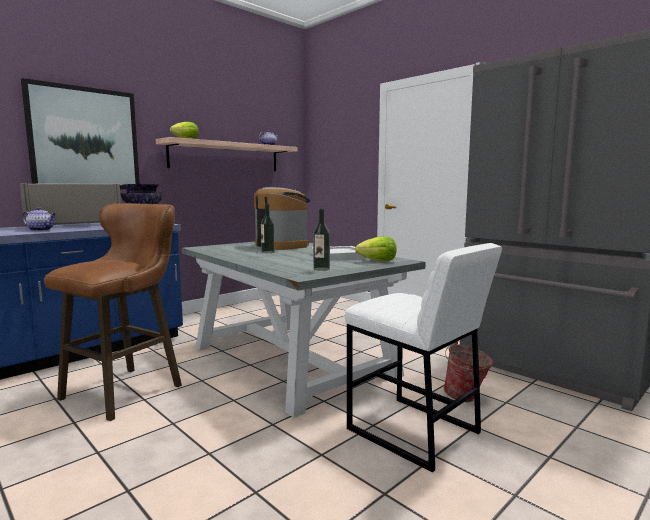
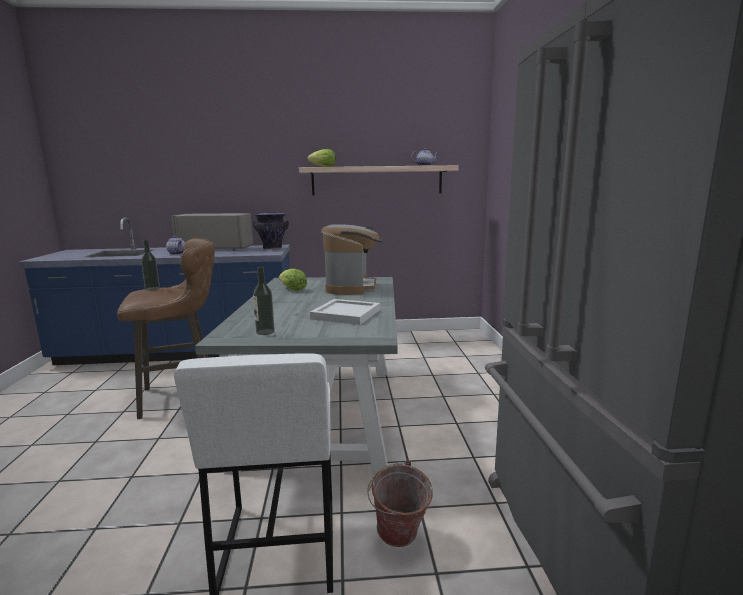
camera: 40 degrees right, 5 degrees up
(85, 139) = (238, 173): picture -> none
(268, 252) = (309, 296): bottle -> bottle (152, 288)
(378, 261) = (350, 332): lettuce -> lettuce (293, 289)

